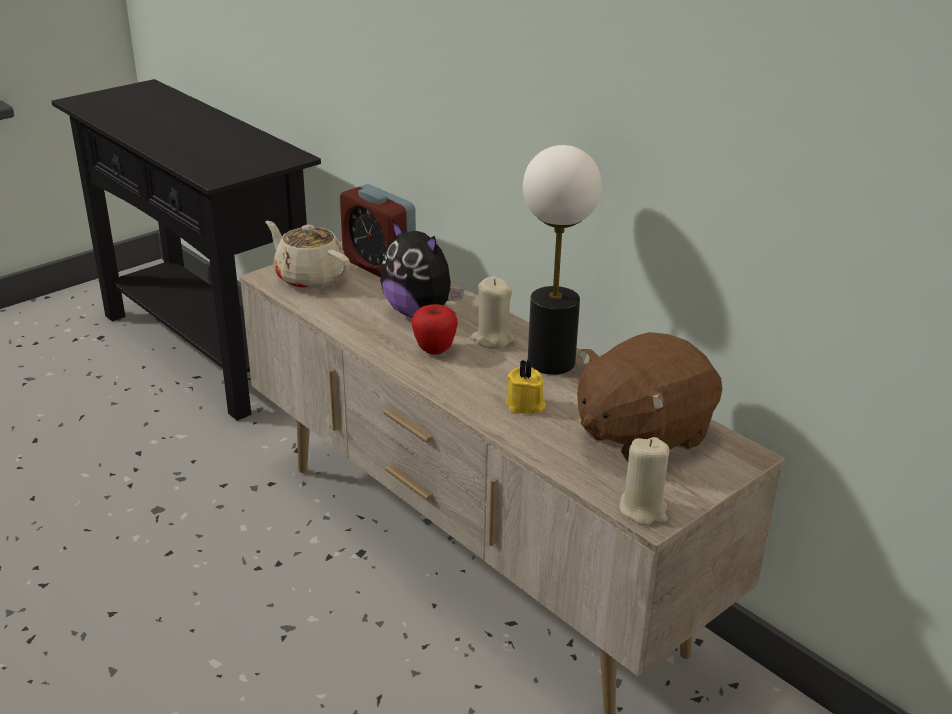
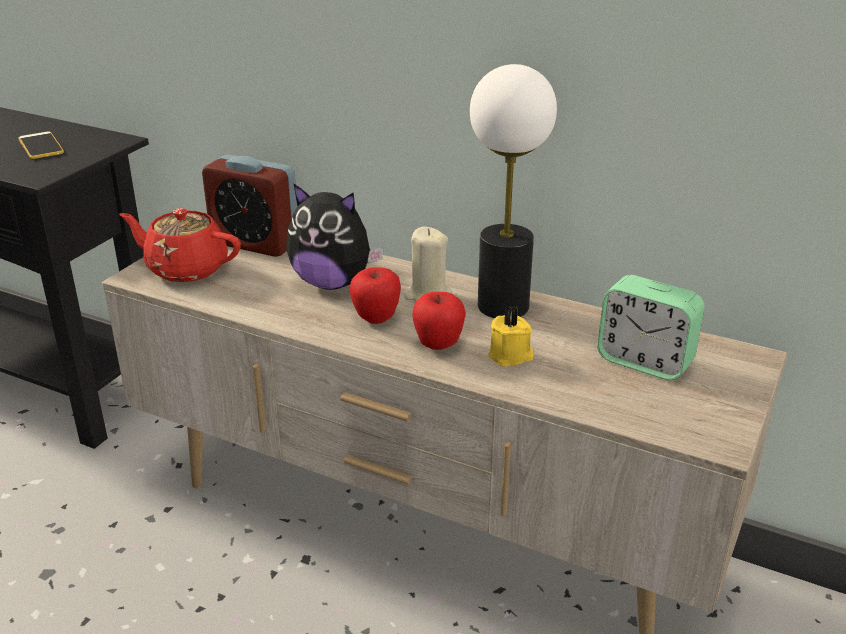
camera: 20 degrees left, 0 degrees up
(232, 152) = (41, 146): none -> phone
(309, 277) = (186, 268): beige teapot -> red teapot
(470, 383) = (438, 345): none -> apple
(641, 436) = (645, 361): brown plush toy -> alarm clock
(643, 509) = (706, 436): beige candle -> none

